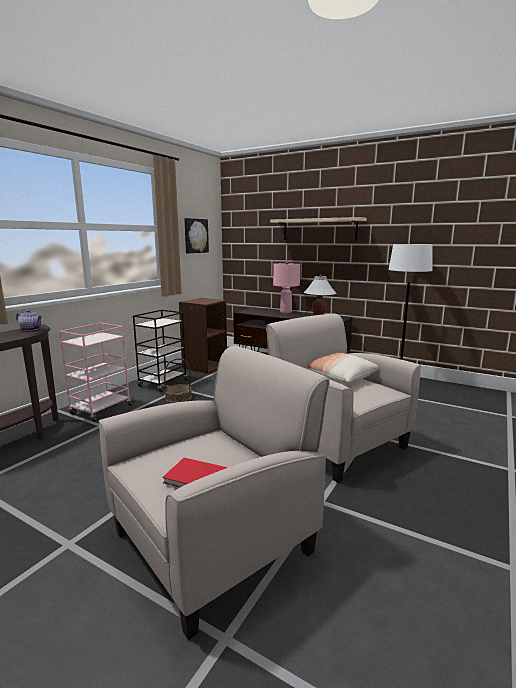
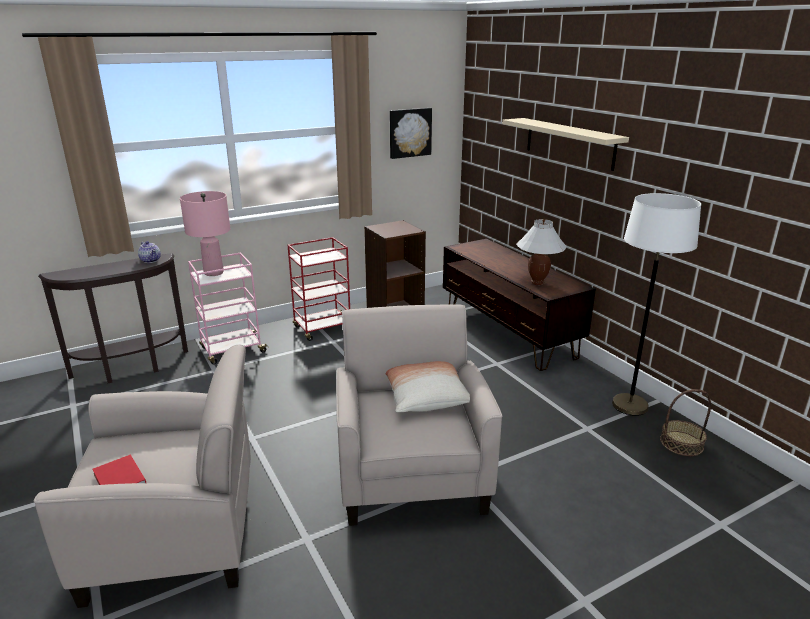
camera: 30 degrees right, 10 degrees up
(163, 383) = (323, 329): black cart -> red cart
(178, 397) = (318, 354): basket -> basket (681, 443)
(286, 312) = (514, 259): pink table lamp -> pink table lamp (214, 273)

